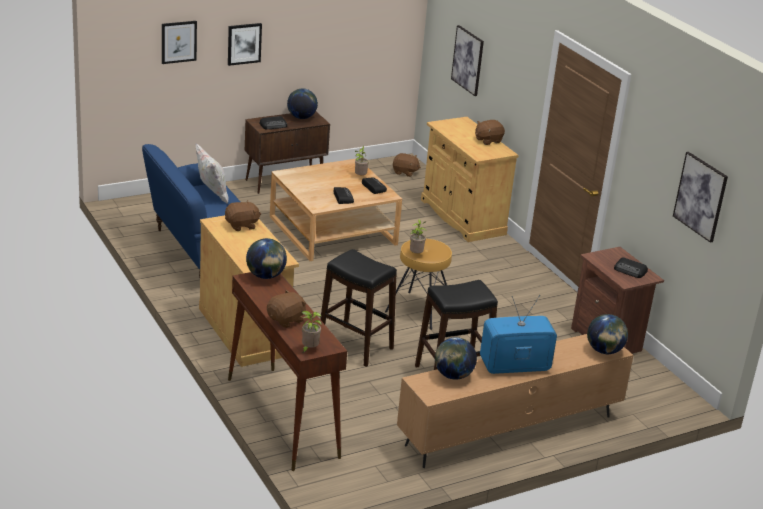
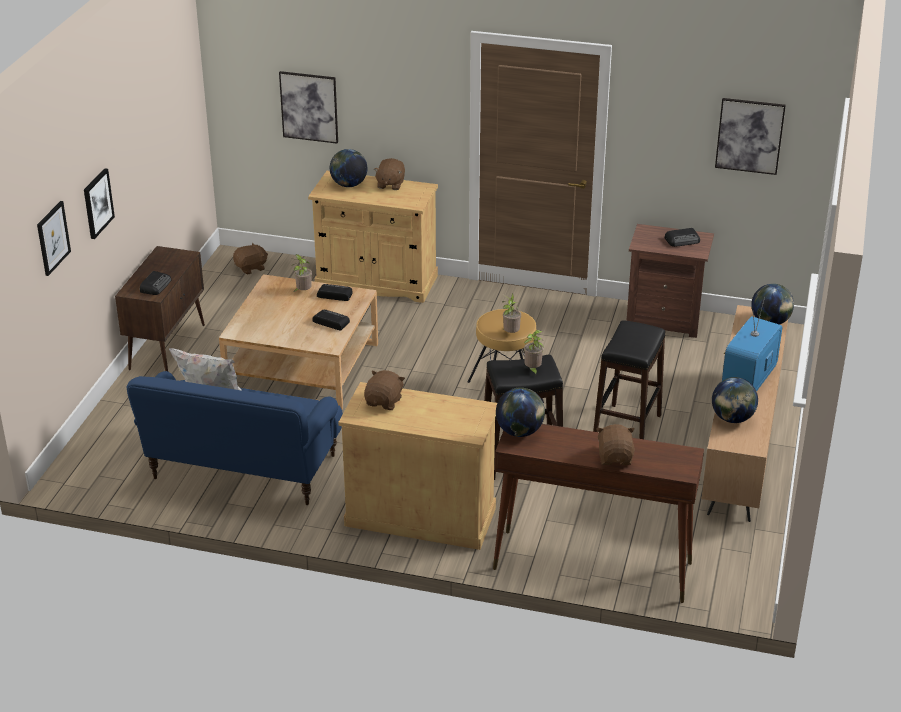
camera: 45 degrees left, 5 degrees up
(301, 117) = (163, 261): globe -> globe (349, 185)
(309, 349) = (681, 469): potted plant -> potted plant (532, 370)

